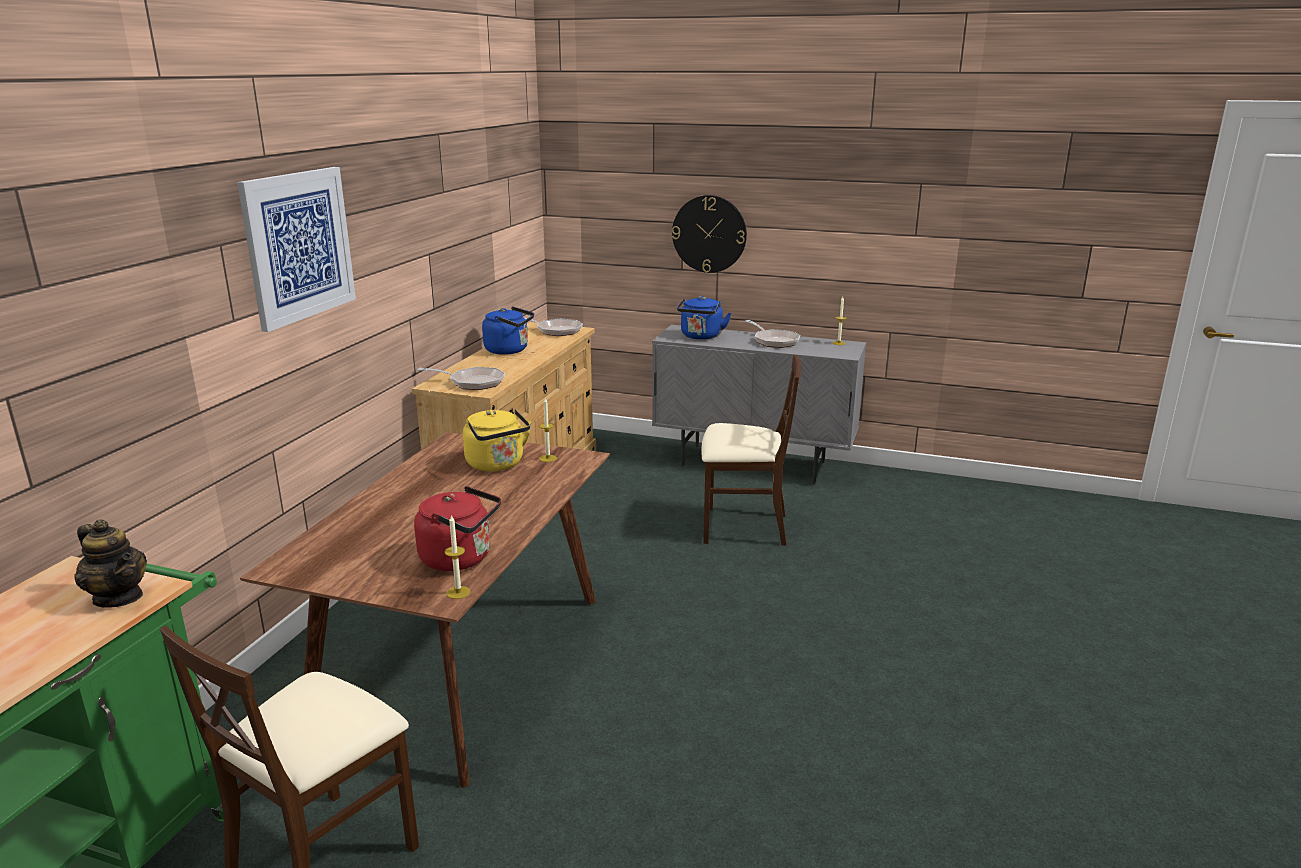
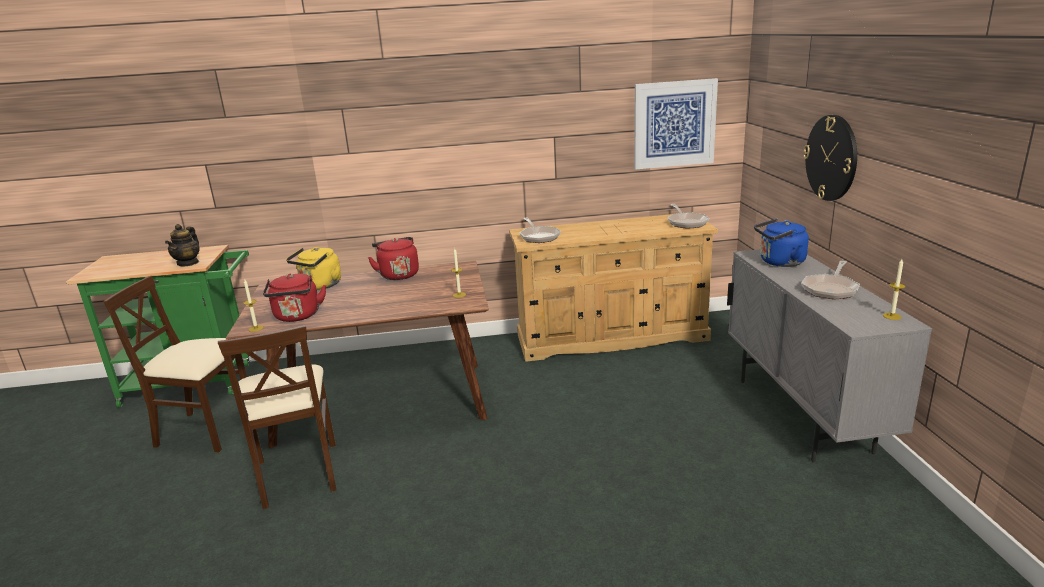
camera: 65 degrees right, 0 degrees up
(299, 246) = (405, 116): picture -> picture (674, 124)
(412, 478) = (398, 274): none -> red kettle
(497, 465) = (435, 286): yellow kettle -> yellow kettle (319, 286)
(509, 350) = (618, 226): blue kettle -> none
(743, 527) = (667, 447): beige chair -> beige chair (298, 473)

